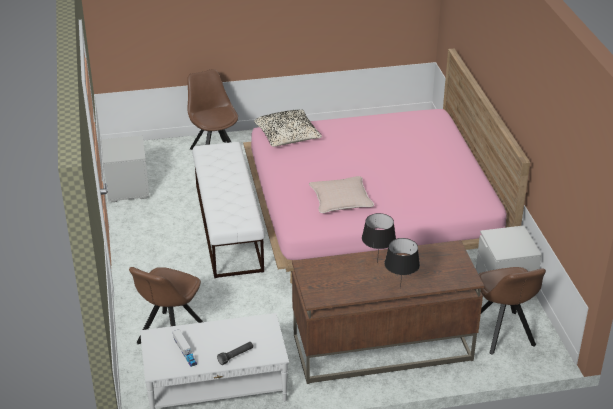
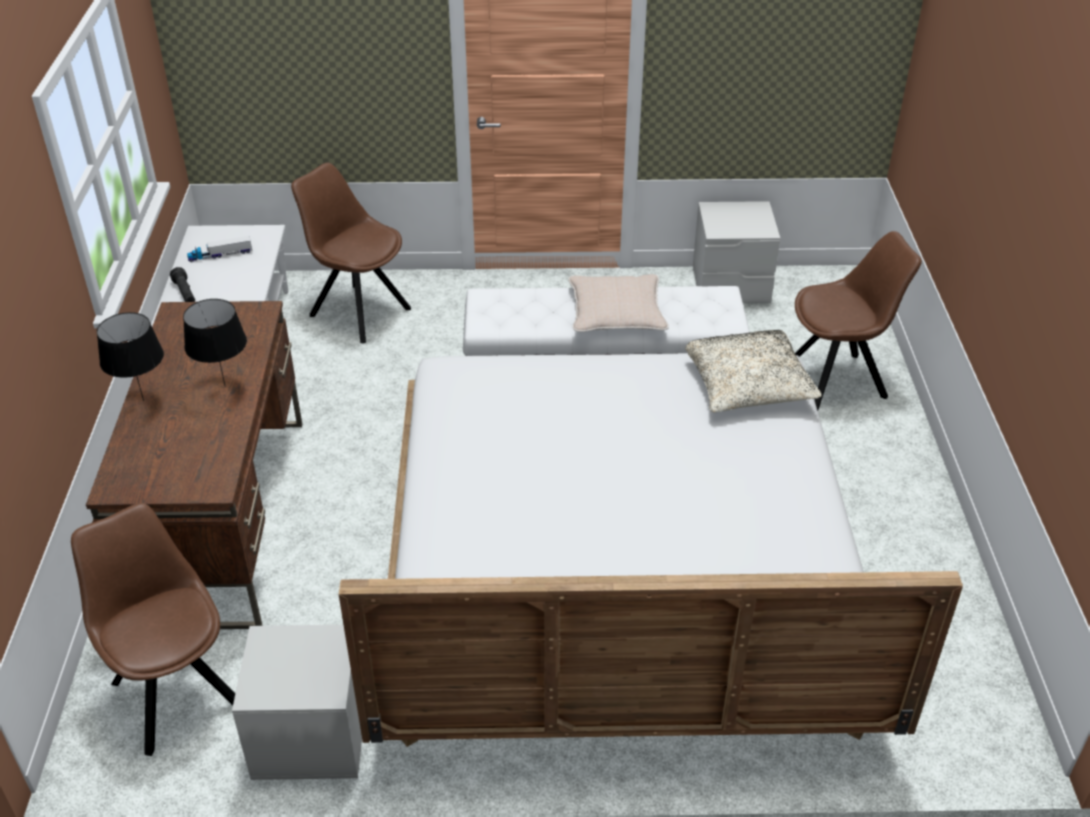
camera: 100 degrees right, 5 degrees up
(341, 199) = (504, 424): beige pillow -> beige pillow (616, 311)
(370, 210) = (618, 570): pink bed -> white bed
(502, 333) = (175, 694): brown chair -> brown chair turned 60 degrees clockwise

